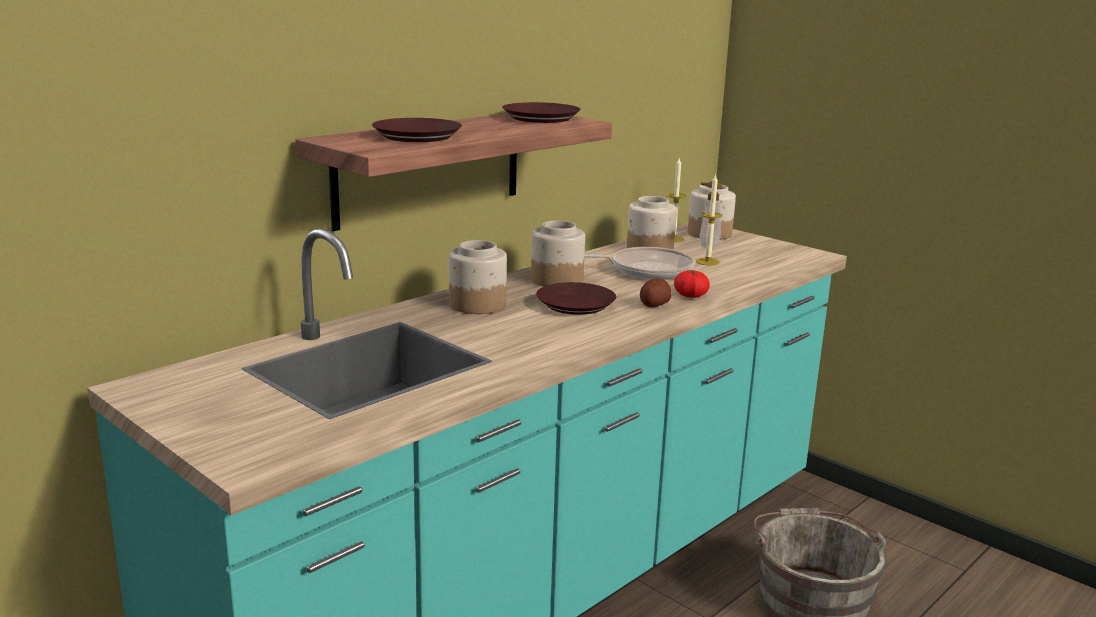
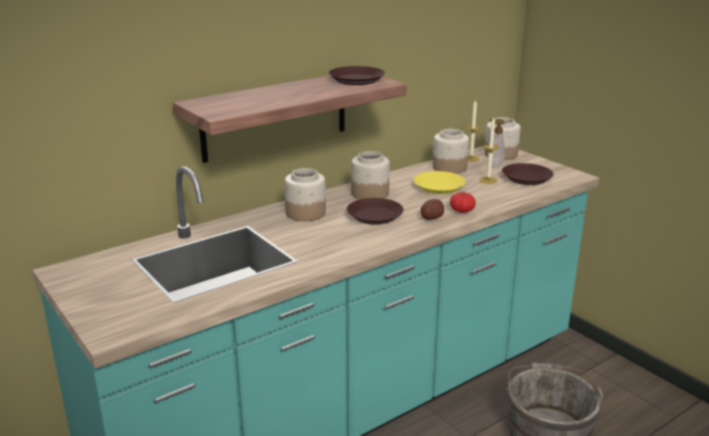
camera: 10 degrees right, 5 degrees up
(417, 136) = (256, 100): brown plate -> brown plate (526, 178)
(645, 270) = (438, 186): frying pan -> yellow plate

